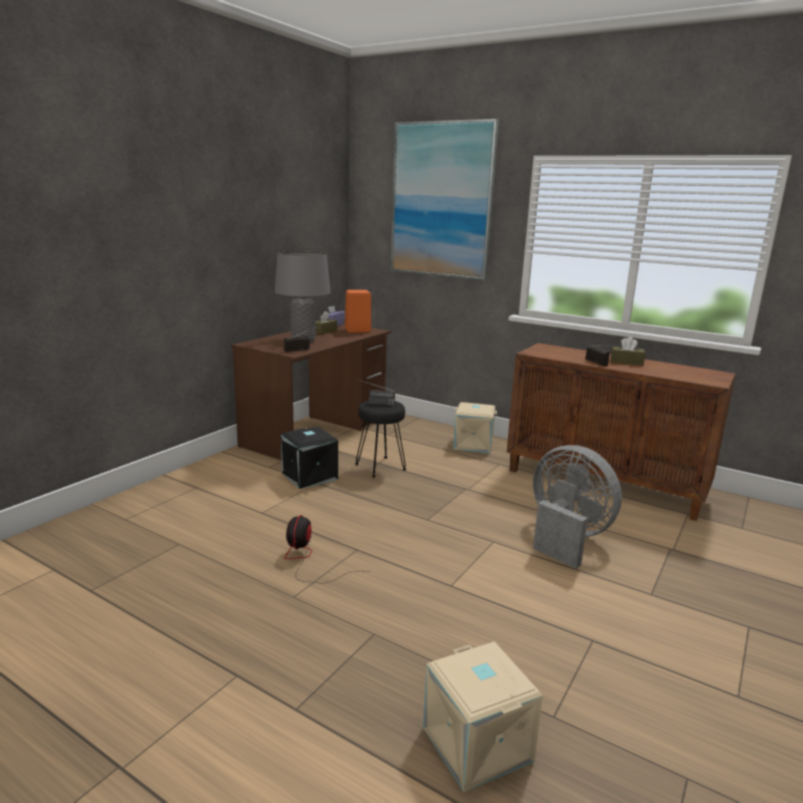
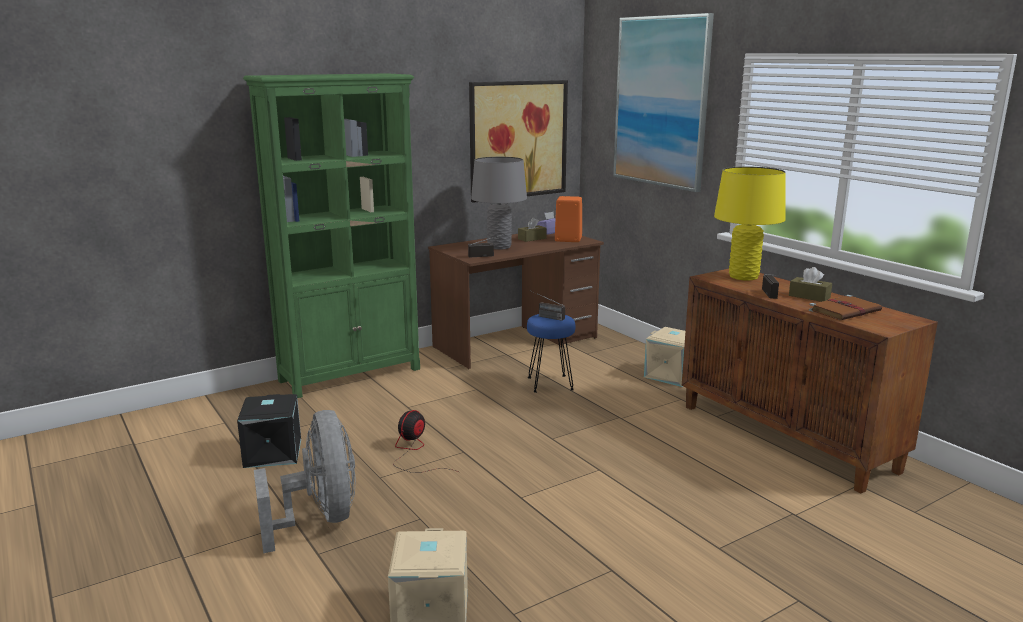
camera: 25 degrees right, 0 degrees up
(172, 487) = (351, 374): none -> green bookcase
(302, 236) = (518, 139): none -> picture
(308, 476) = (474, 382): black storage box -> black storage box (271, 453)
(380, 467) = (550, 384): black stool -> blue stool
(556, 350) = (743, 277): none -> yellow table lamp
(566, 537) = (681, 480): grey fan -> grey fan (320, 519)
(668, 371) = (845, 310): none -> brown book

